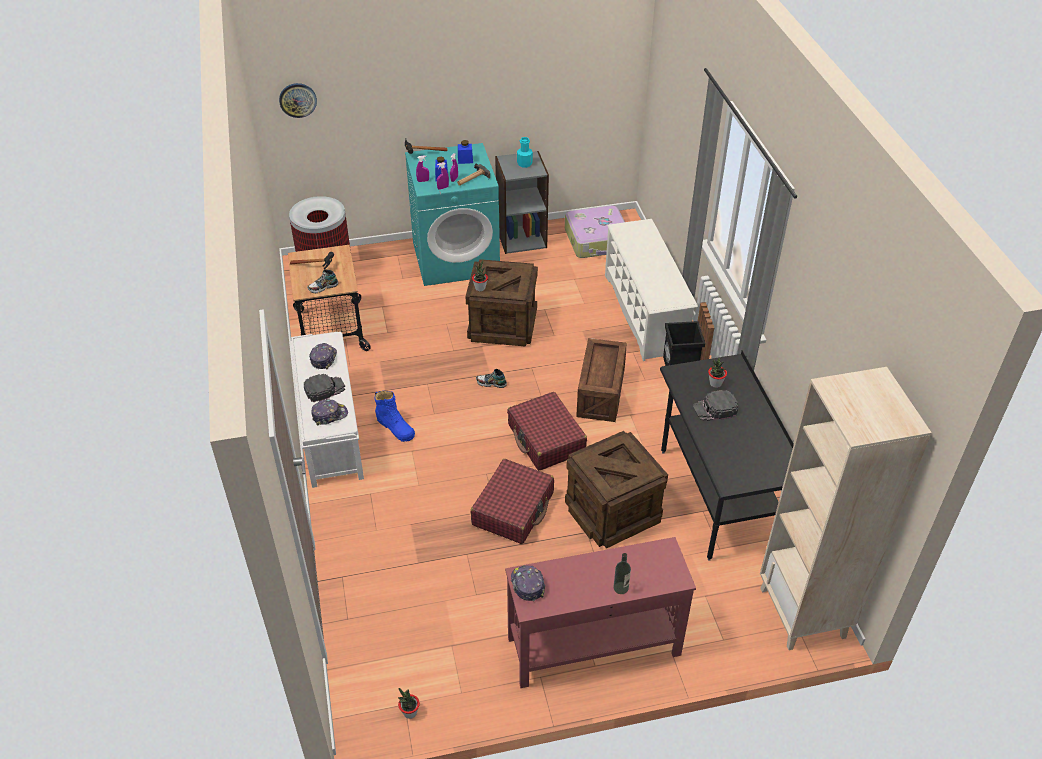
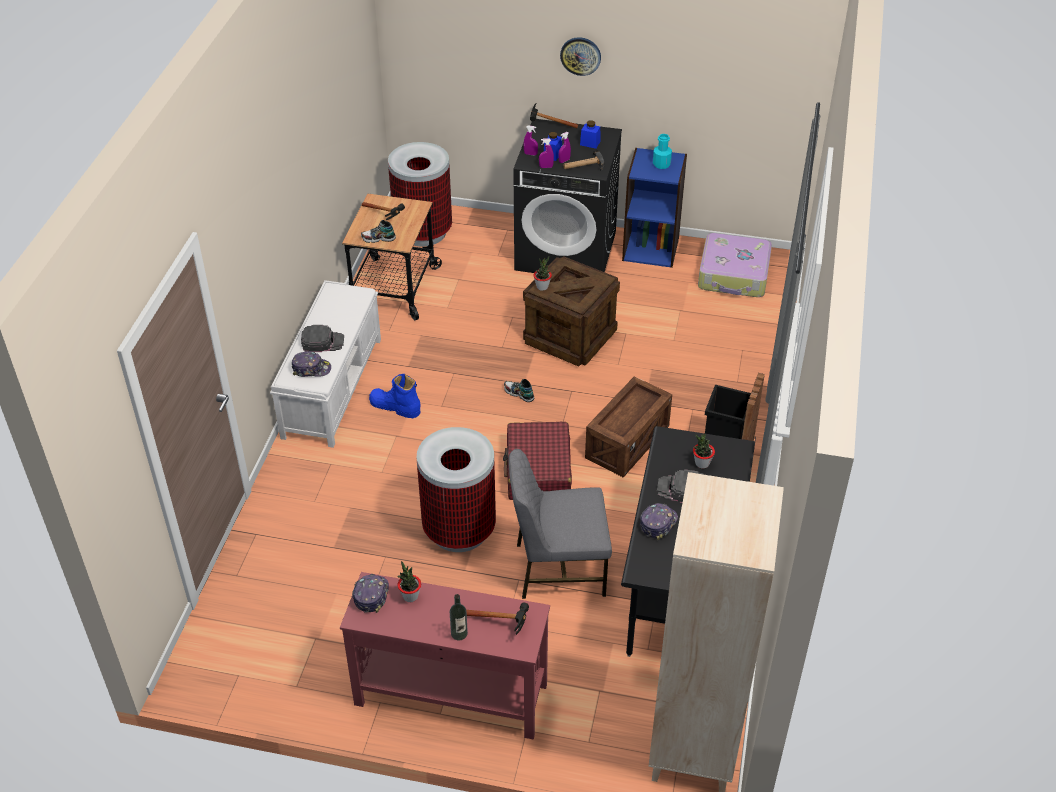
camera: 25 degrees right, 0 degrees up
(298, 100) = (425, 34): wall clock -> wall clock (580, 55)
(323, 358) = (341, 311): cap -> cap (658, 523)
(395, 427) = (395, 407): blue boot -> blue boot turned 135 degrees clockwise
(410, 712) = (238, 685): potted plant -> potted plant (410, 596)
(456, 258) = (566, 251): turquoise washing machine -> black washing machine
(513, 509) = (459, 529): red suitcase -> trash can
(521, 238) = (651, 248): grey bookcase -> blue bookcase
(611, 511) = (558, 568): crate -> grey chair
(645, 313) = (735, 371): white shoe rack -> none
(649, 566) = (502, 624): none -> hammer

